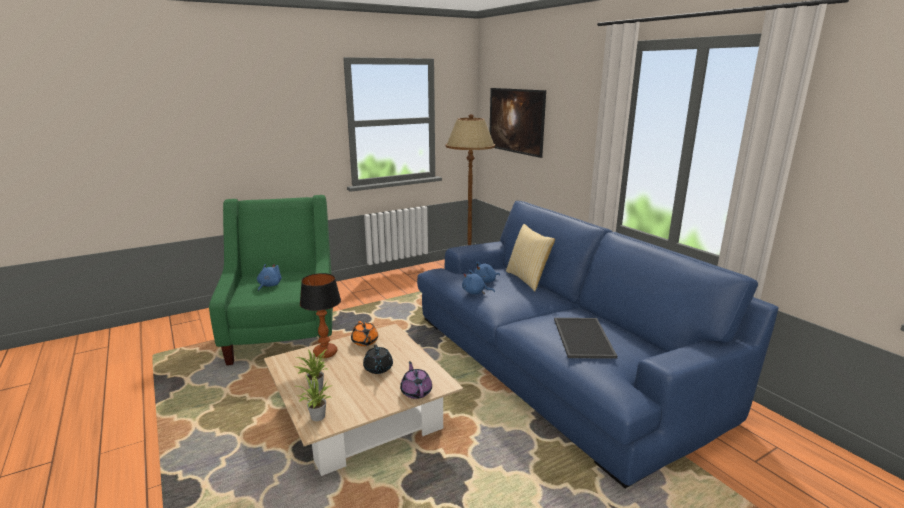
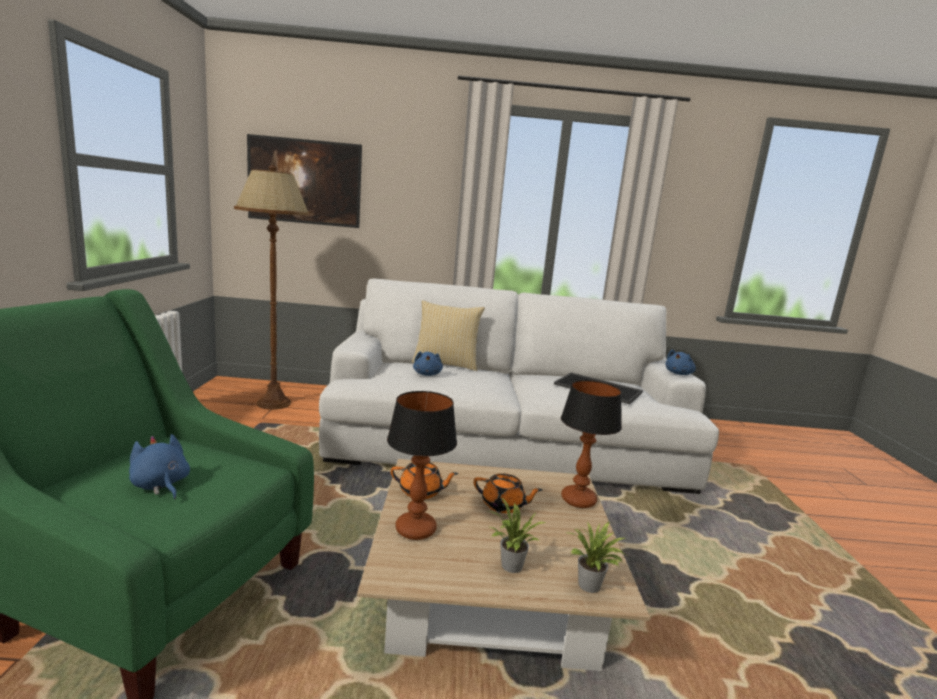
camera: 60 degrees left, 5 degrees down
(378, 369) = (504, 505): black teapot -> orange teapot
(416, 391) = (578, 500): purple teapot -> table lamp
(475, 292) = (449, 386): blue plush toy -> blue plush toy (679, 374)
(557, 362) = (507, 440): blue sofa -> white sofa

